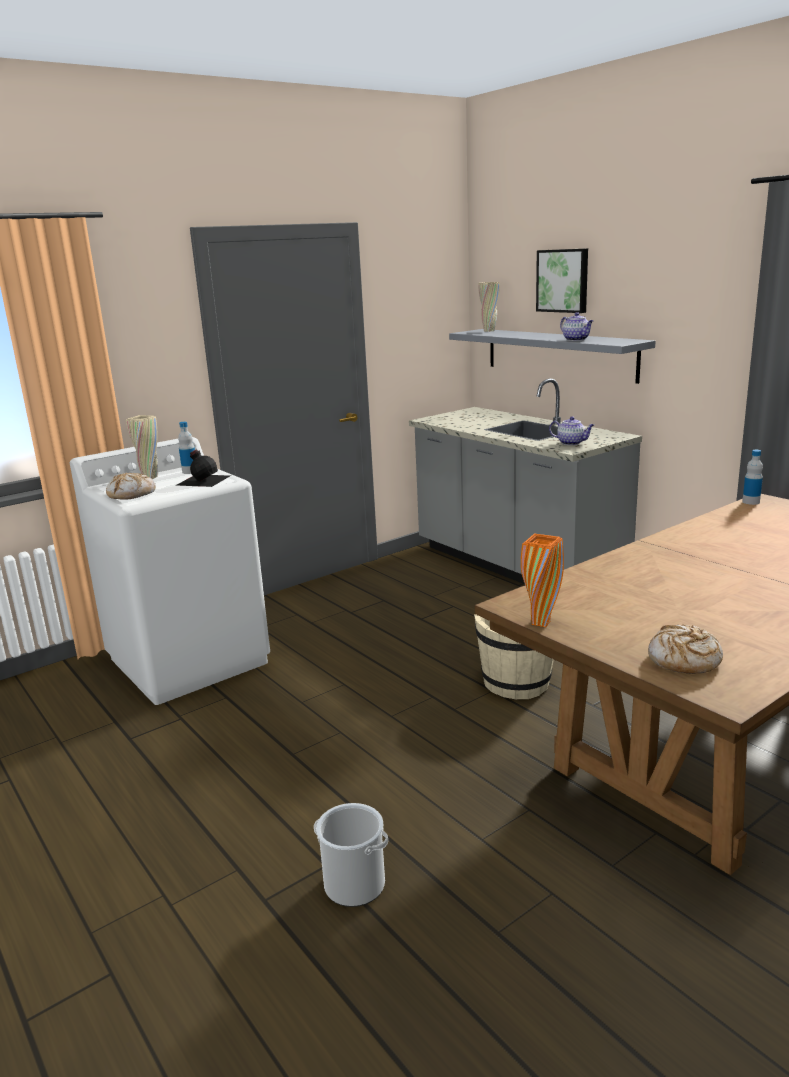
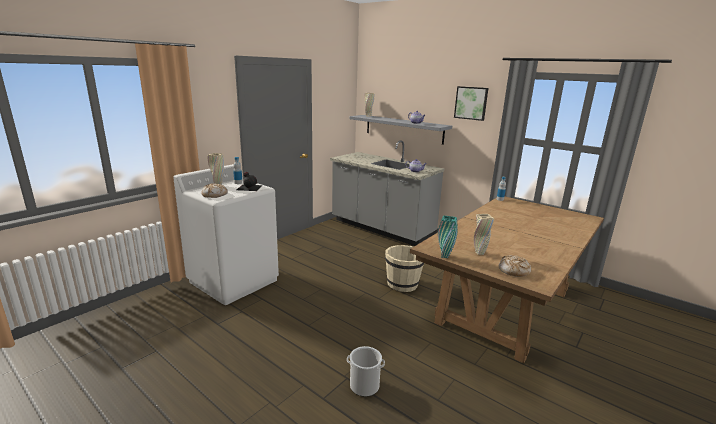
camera: 15 degrees left, 0 degrees up
(541, 623) = (444, 256): orange vase -> turquoise vase
(563, 280) = (407, 95): picture -> picture (471, 103)
(625, 618) = (479, 253): none -> beige vase

